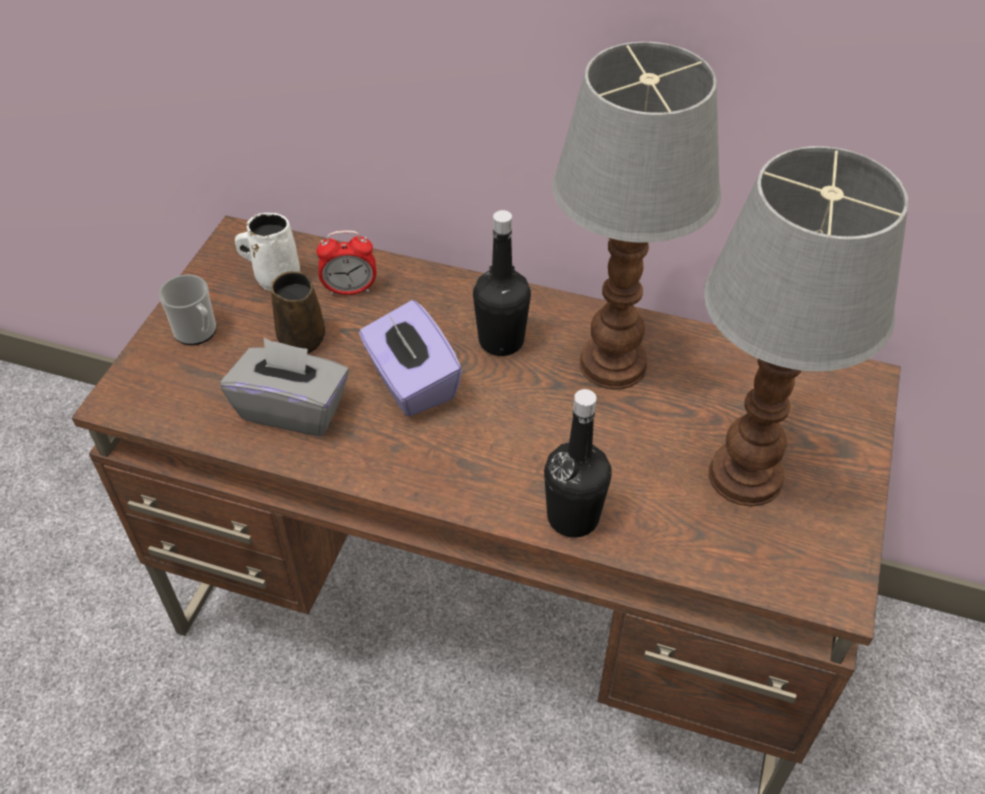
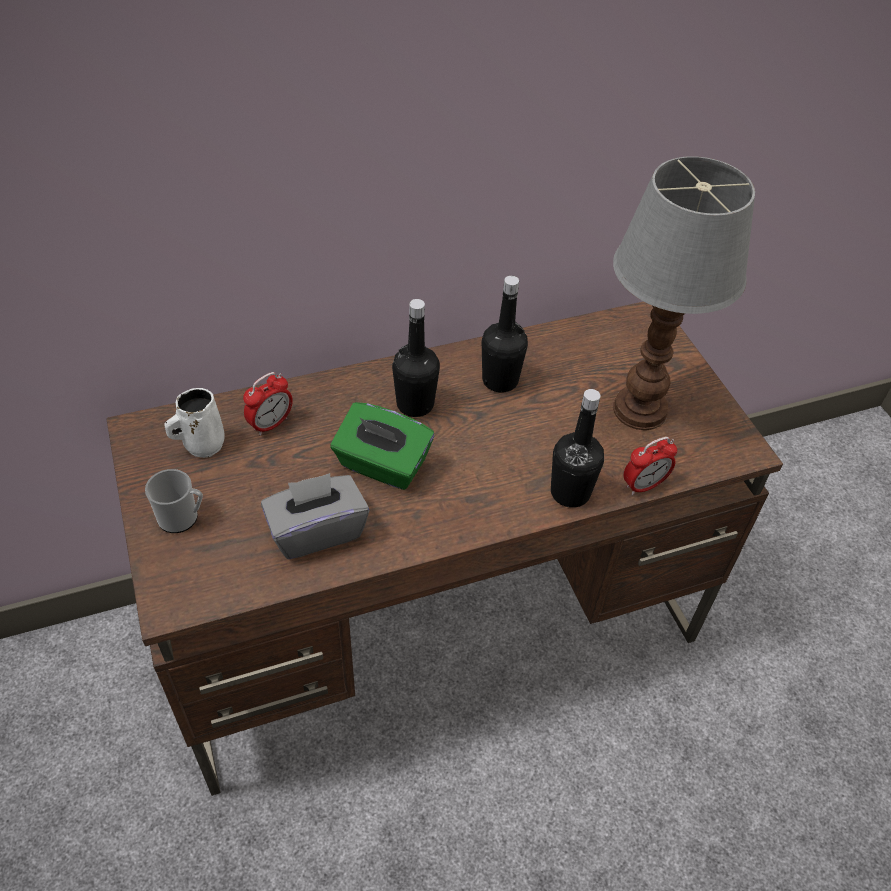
camera: 40 degrees left, 0 degrees up
(302, 337) = (269, 477): brown mug -> none
(411, 382) = (382, 465): purple tissue box -> green tissue box
(613, 362) = (500, 380): table lamp -> black bottle
(665, 558) = (643, 485): none -> alarm clock

